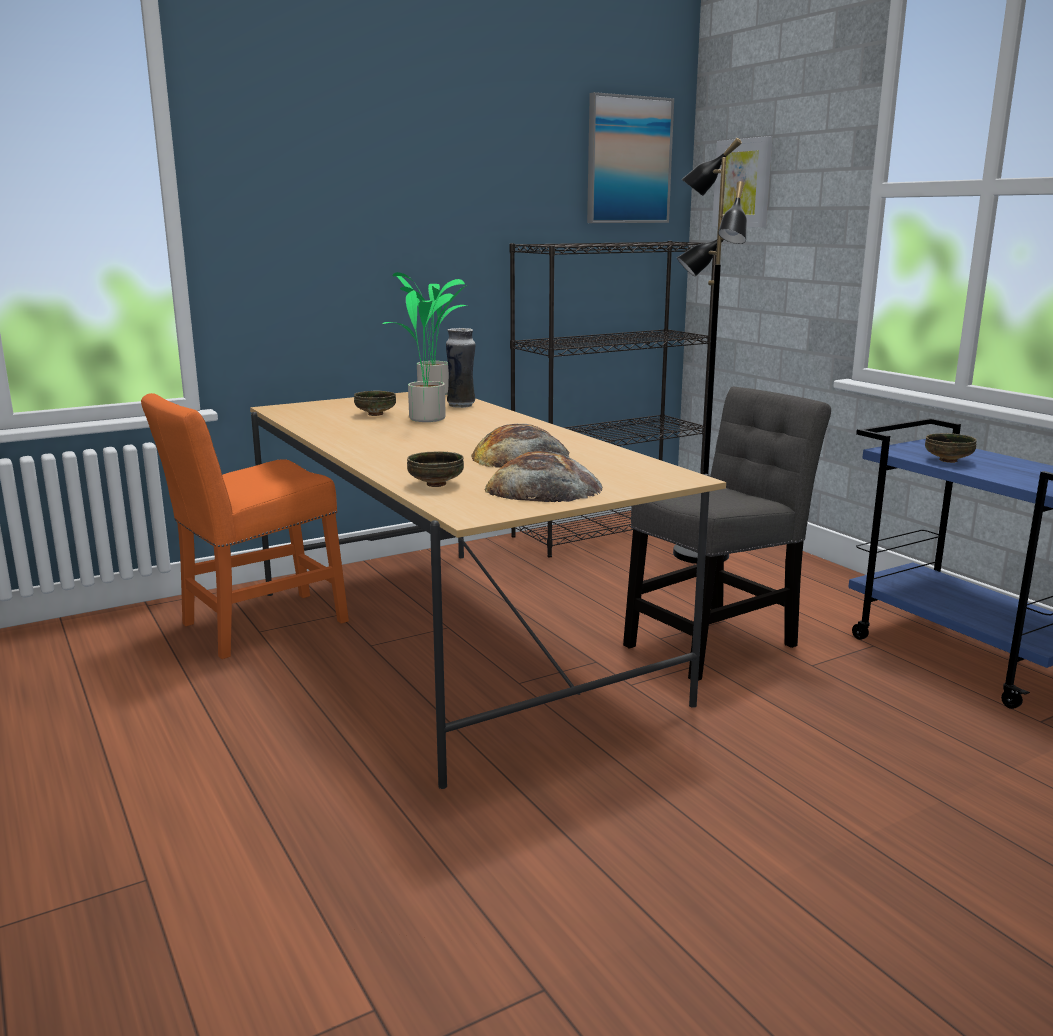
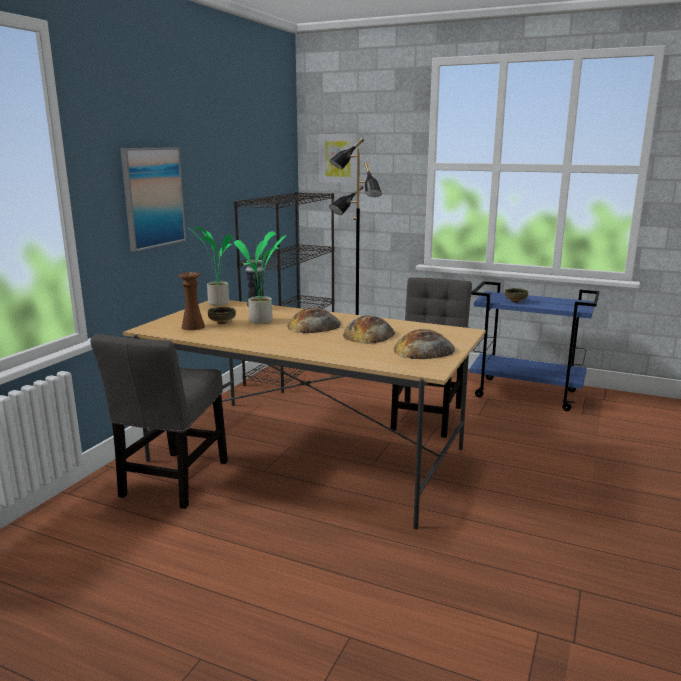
camera: 35 degrees left, 0 degrees up
(257, 626) = (173, 482): orange chair -> grey chair
(332, 413) = (193, 327): none -> brown vase
(435, 484) = (372, 359): bowl -> none
(477, 434) = (314, 325): none -> bread
(628, 160) = (274, 145): picture -> picture (153, 197)

